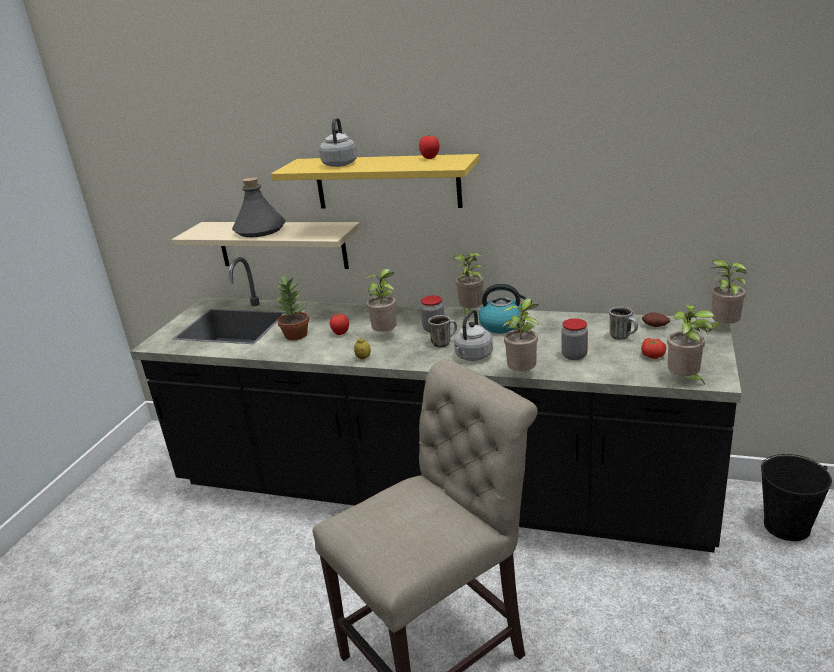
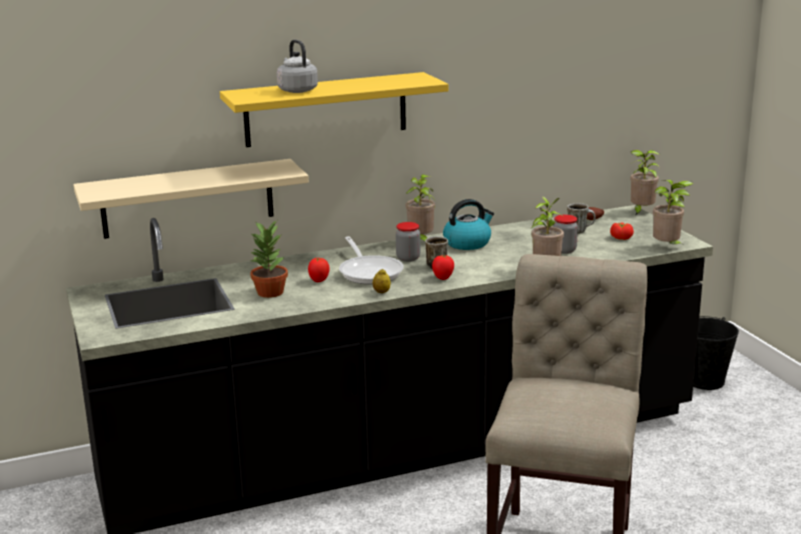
camera: 40 degrees left, 5 degrees down
(259, 230) = (185, 179): grey bottle -> none
(386, 335) = (369, 272): potted plant -> frying pan
(430, 158) = (384, 78): tomato -> tomato (443, 278)
(473, 356) = (482, 269): grey kettle -> none

